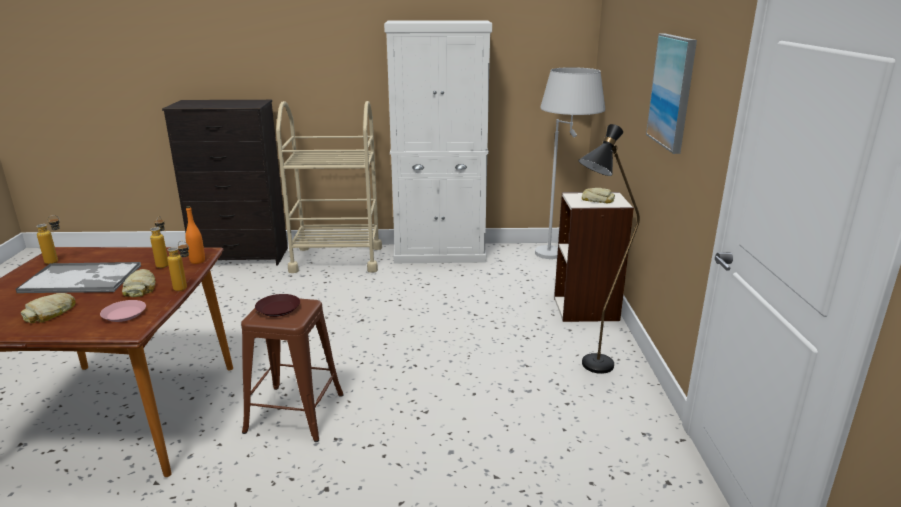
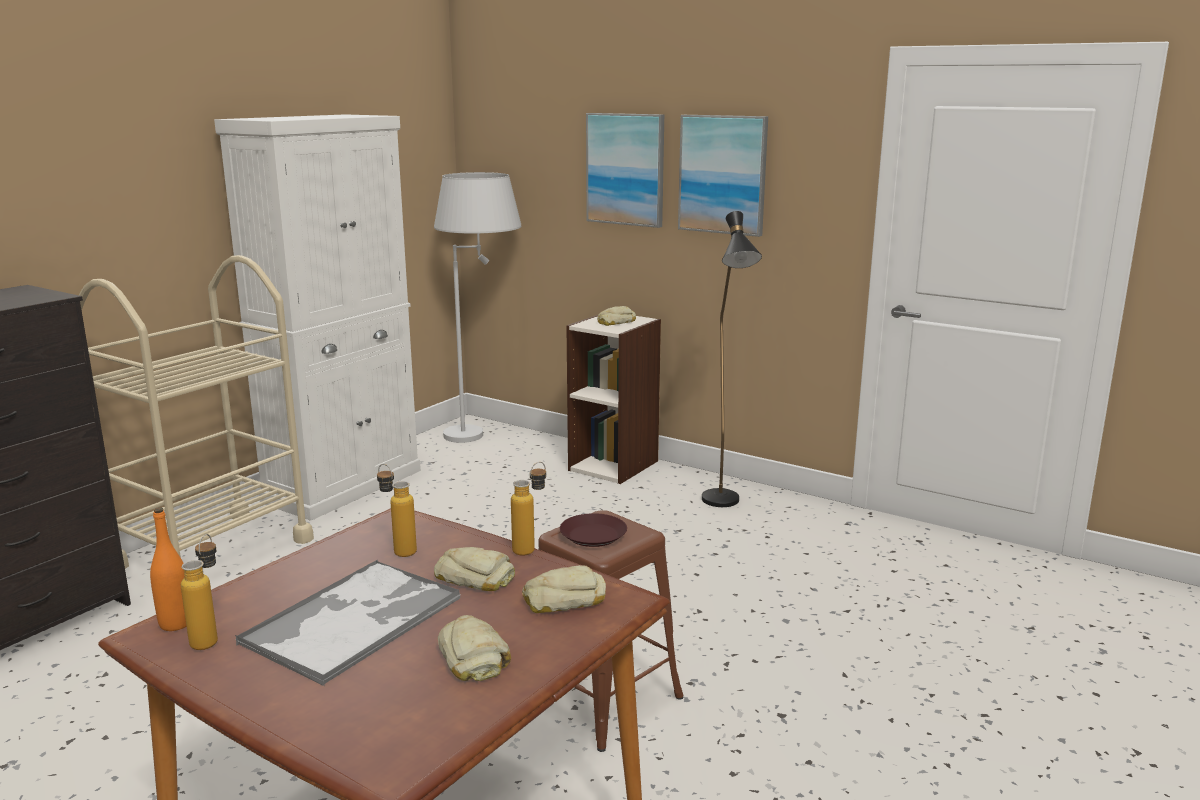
camera: 55 degrees left, 5 degrees down
(124, 314) = (563, 599): pink plate -> bread
(197, 261) = (429, 527): orange bottle -> orange bottle (175, 624)
(640, 77) = (626, 169): none -> picture

